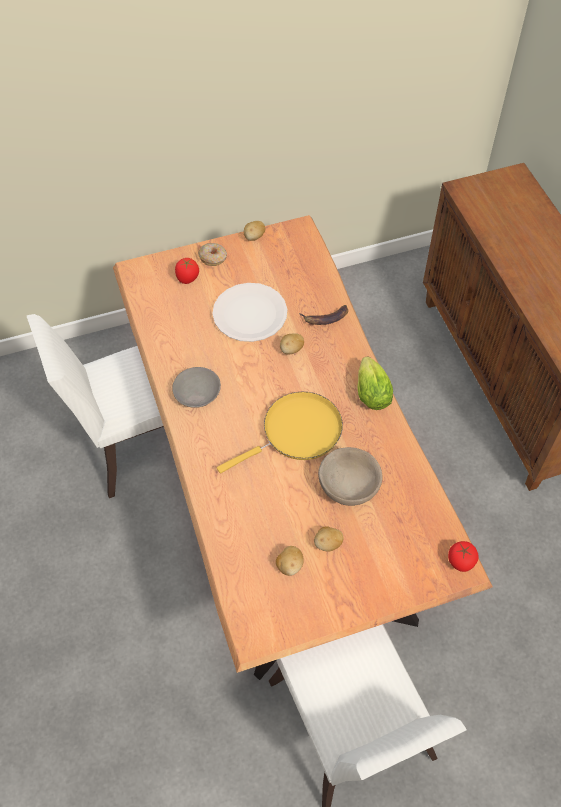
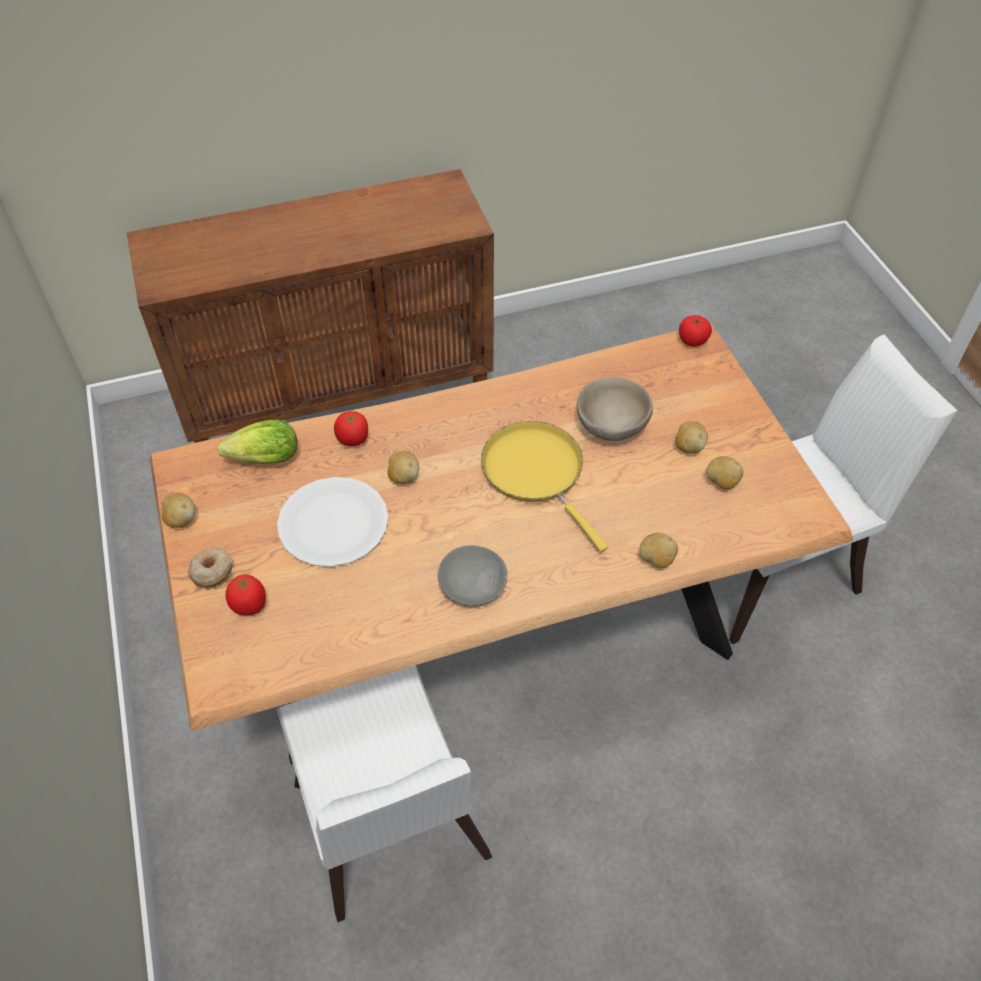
camera: 90 degrees left, 5 degrees down
(213, 509) = (656, 559): none -> potato
(325, 318) = (353, 440): banana -> tomato
(371, 391) = (474, 399): lettuce -> lettuce (261, 460)

